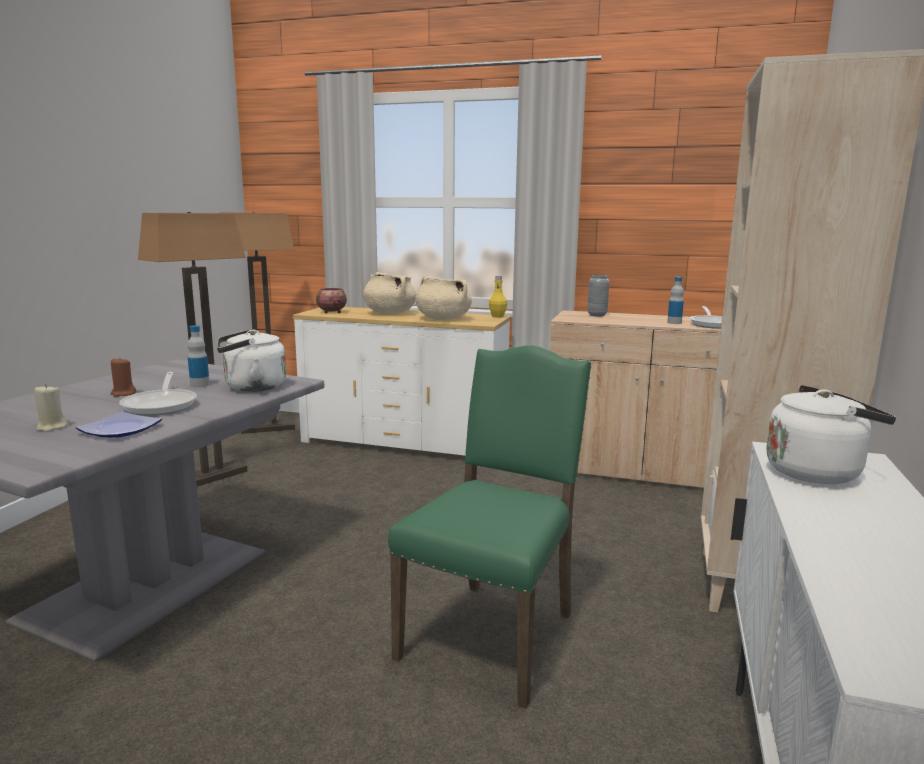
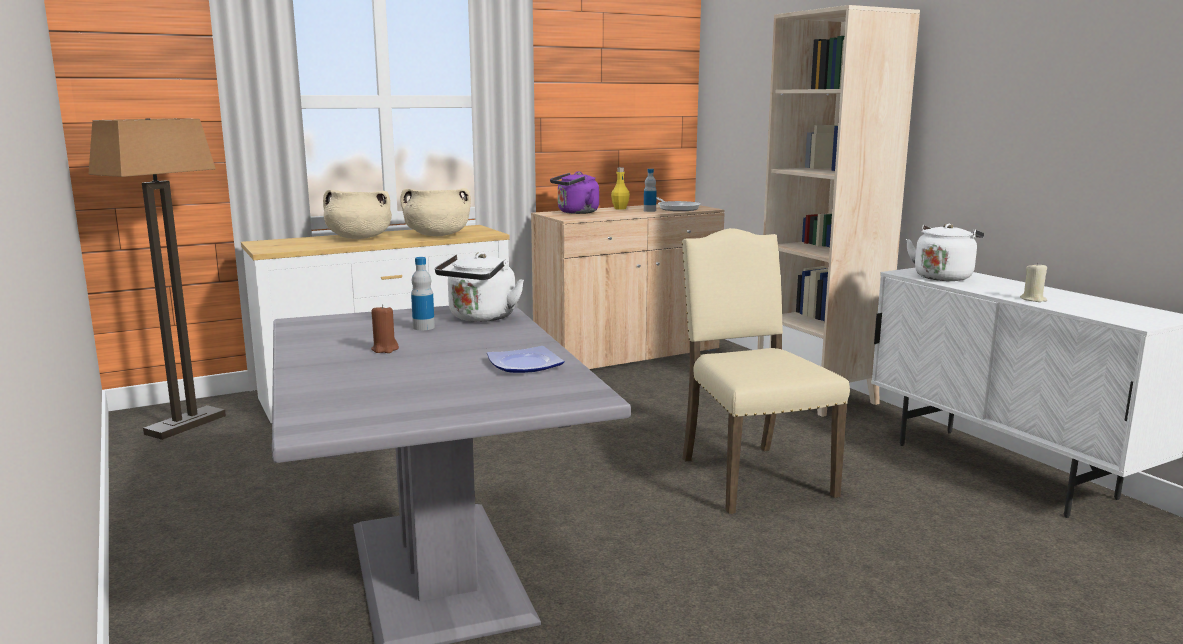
camera: 45 degrees left, 0 degrees up
(52, 427) = (456, 381): beige candle -> beige candle (1033, 299)
(162, 405) = (468, 345): frying pan -> none
(213, 476) = (248, 482): floor lamp -> none
(331, 312) = (289, 246): bowl -> none
(493, 634) = (751, 475): green chair -> beige chair
(497, 316) = (475, 226): yellow bottle -> yellow bottle (620, 208)
(597, 315) = (576, 212): grey vase -> purple kettle

